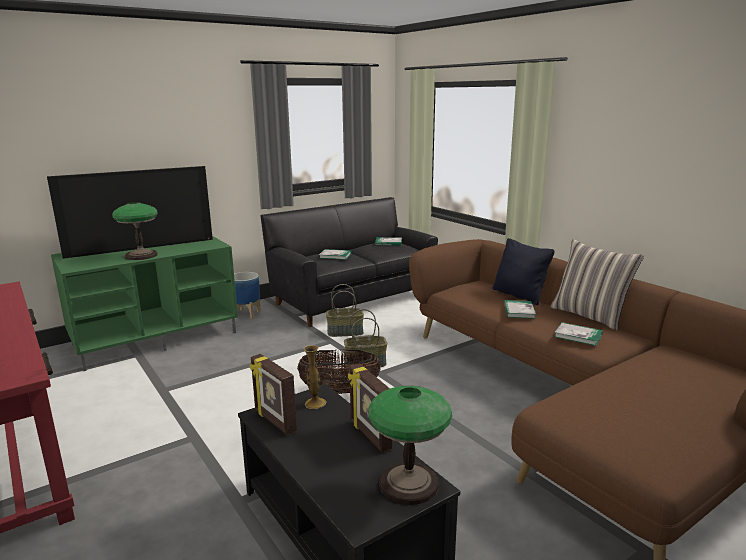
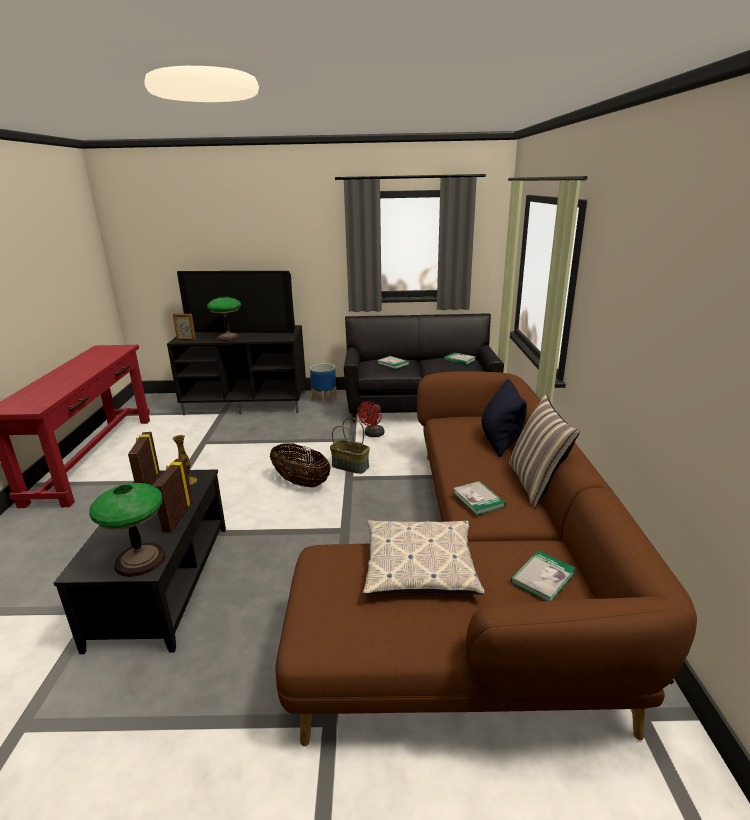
camera: 35 degrees right, 5 degrees up
(81, 265) = (186, 339): none -> picture frame
(156, 337) = (247, 403): green tv stand -> black tv stand
(345, 332) = (372, 435): basket -> red fan
(519, 311) = (467, 457): book -> book (542, 578)
(629, 388) = (420, 566): none -> pillow

